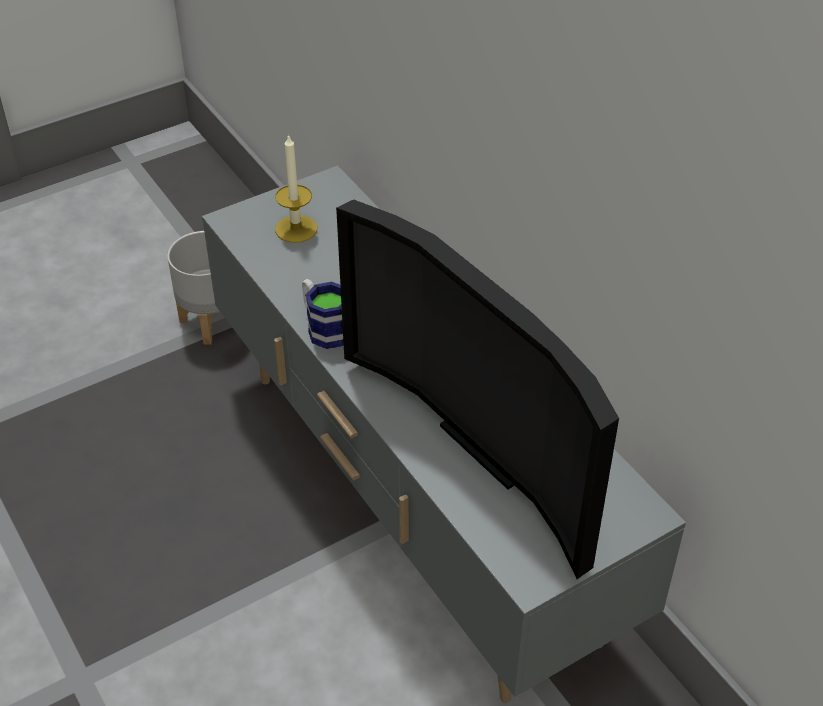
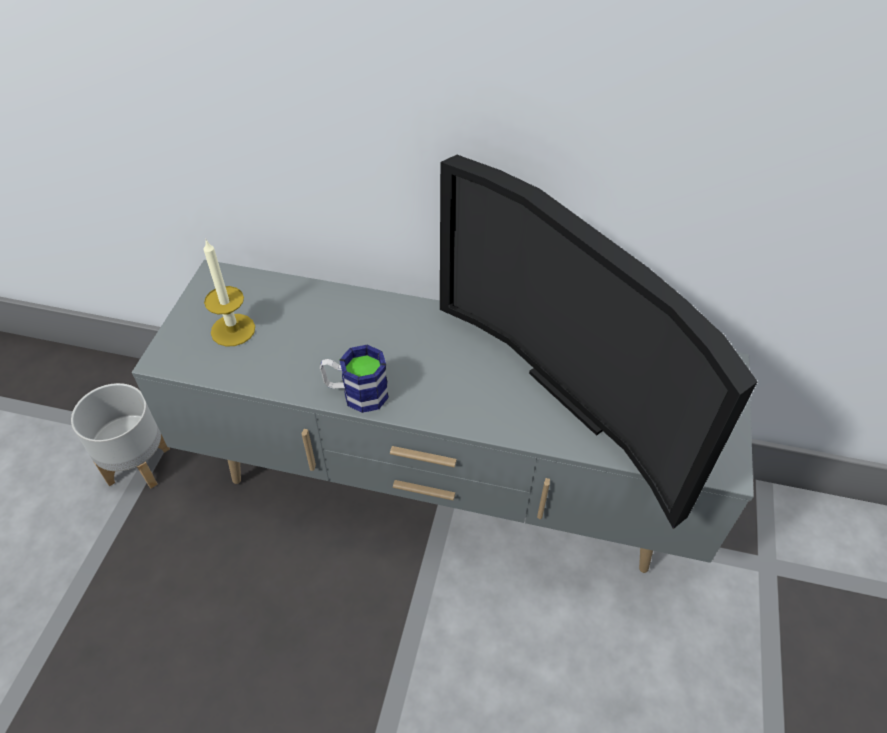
camera: 45 degrees left, 5 degrees up
(495, 441) = (581, 388): television -> television turned 45 degrees clockwise

